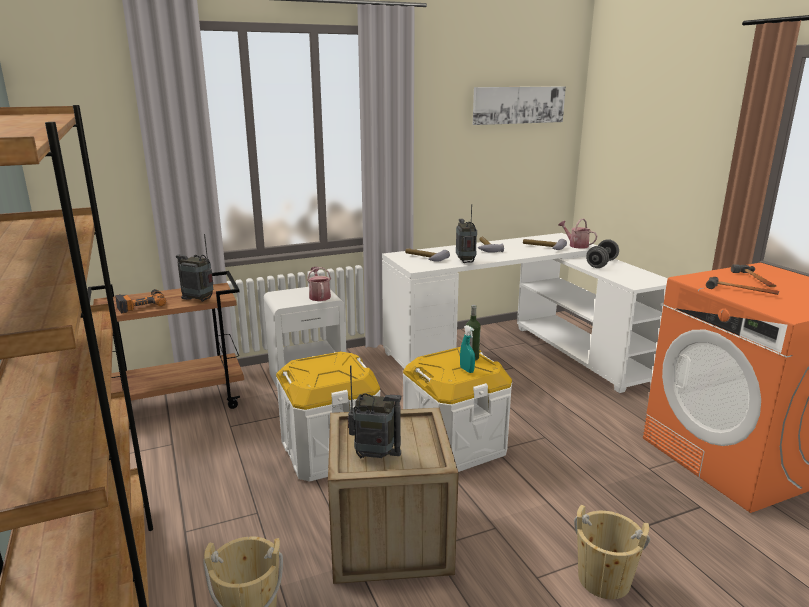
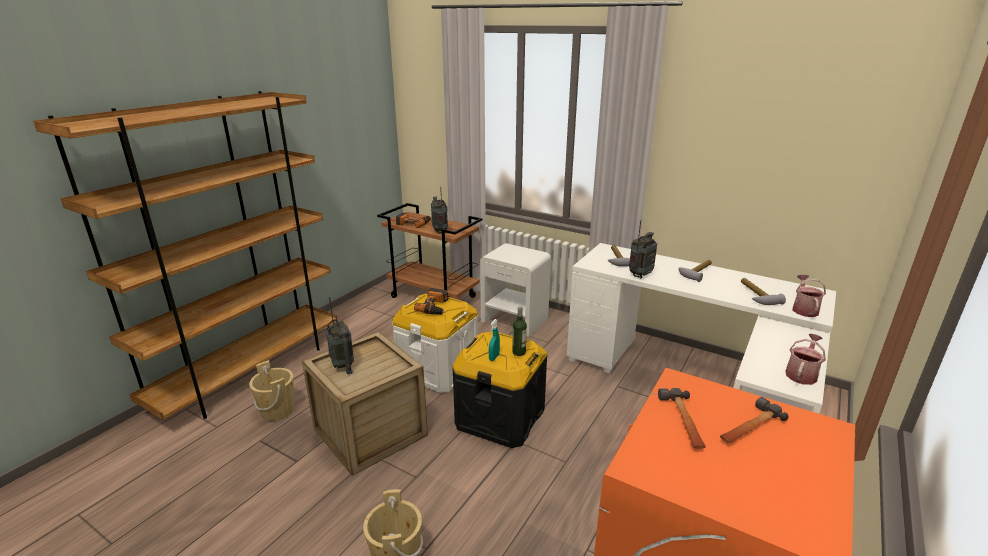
camera: 55 degrees right, 5 degrees up
(319, 296) = (523, 259): watering can -> watering can (802, 374)
(325, 367) = (435, 306): none -> power drill
(454, 445) = (500, 418): white storage box -> black storage box
(518, 105) = (811, 120): picture -> none
(601, 264) = (789, 340): grey dumbbell -> none

